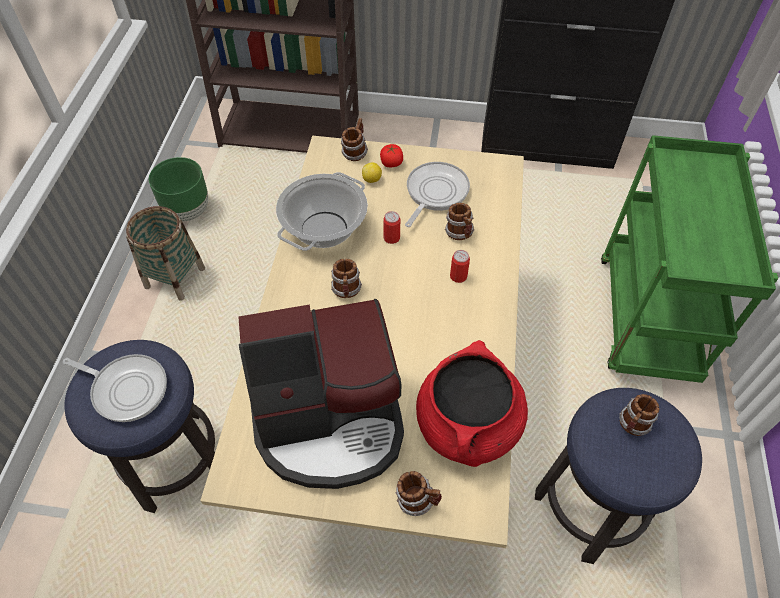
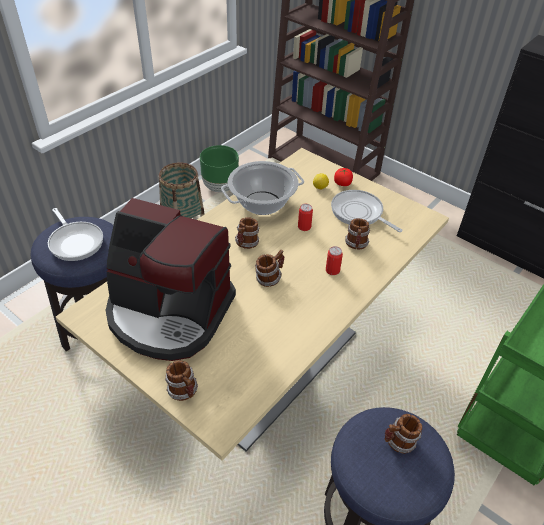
camera: 30 degrees right, 10 degrees down
(355, 152) = (322, 168): mug -> mug (269, 278)
(435, 193) = (359, 213): frying pan -> frying pan turned 105 degrees counterclockwise
(467, 425) = (259, 365): red cooking pot -> none

